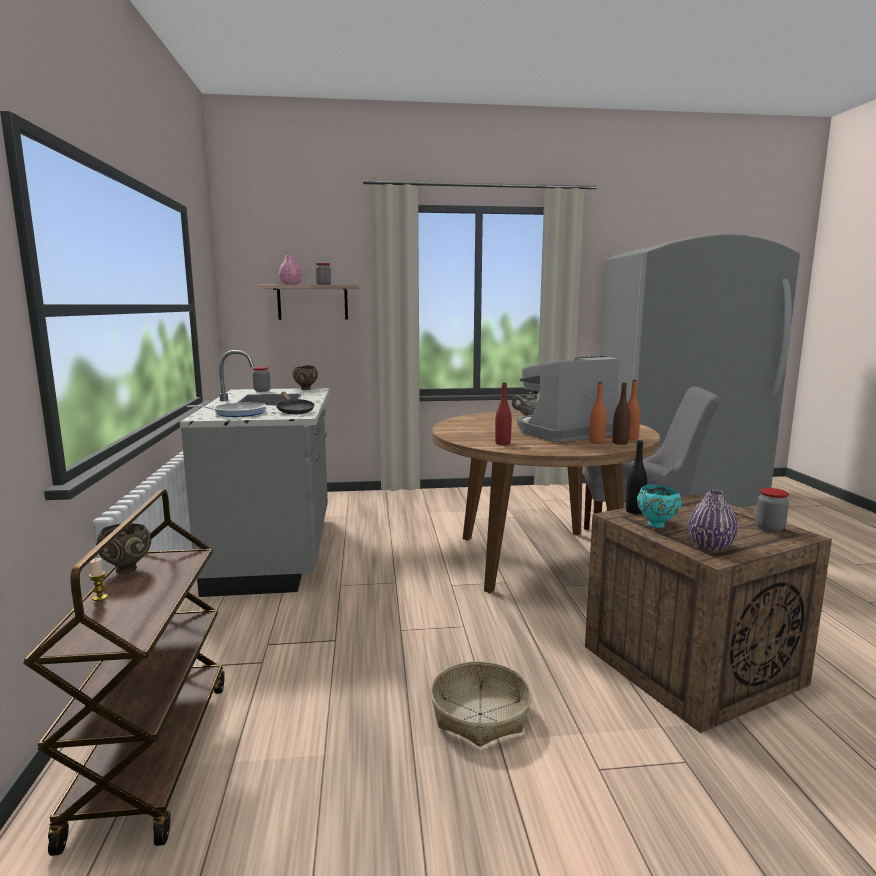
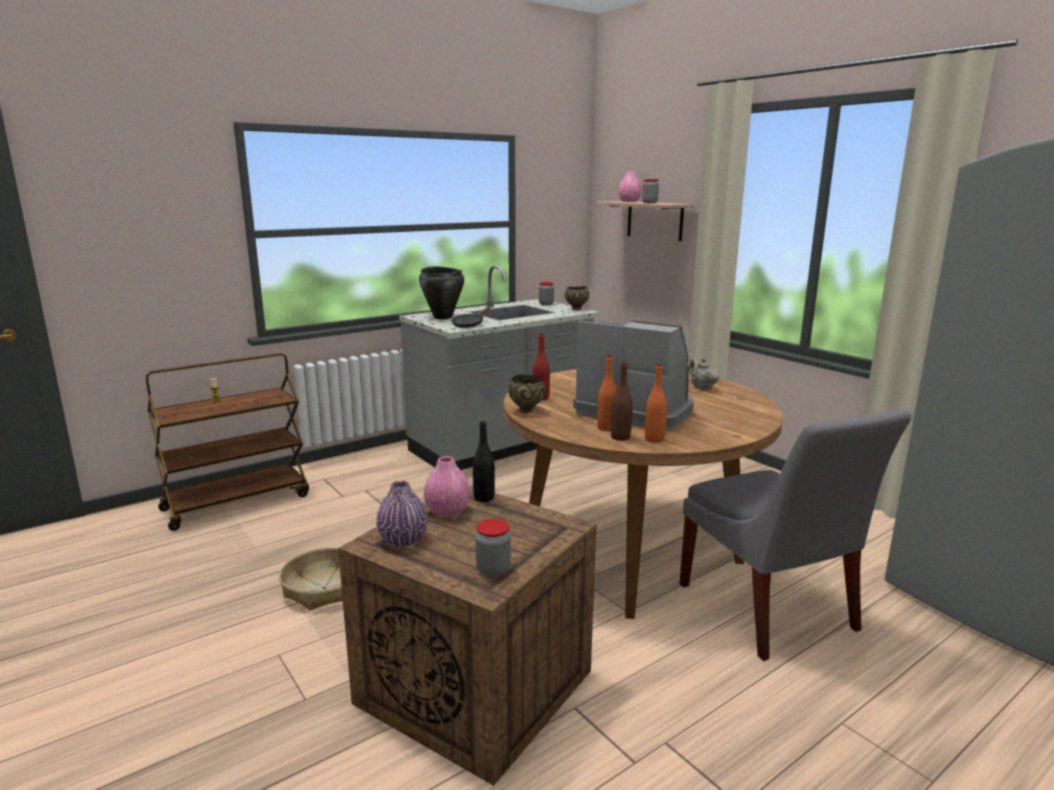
camera: 60 degrees right, 5 degrees up
(128, 569) = (254, 394): brown bowl -> brown bowl (527, 411)
(237, 413) = (443, 317): frying pan -> black cooking pot
(657, 525) = (447, 512): turquoise bowl -> pink vase

